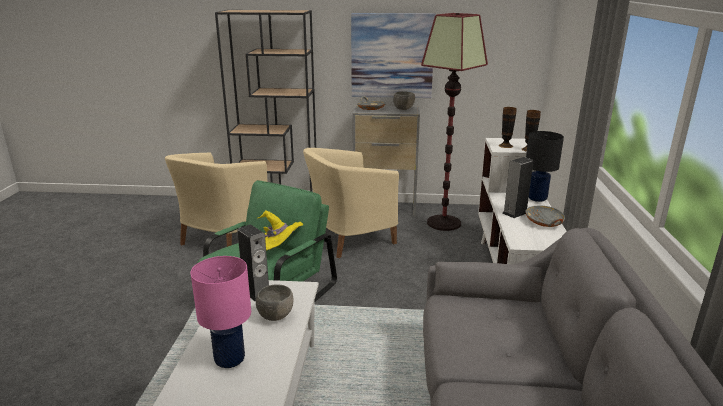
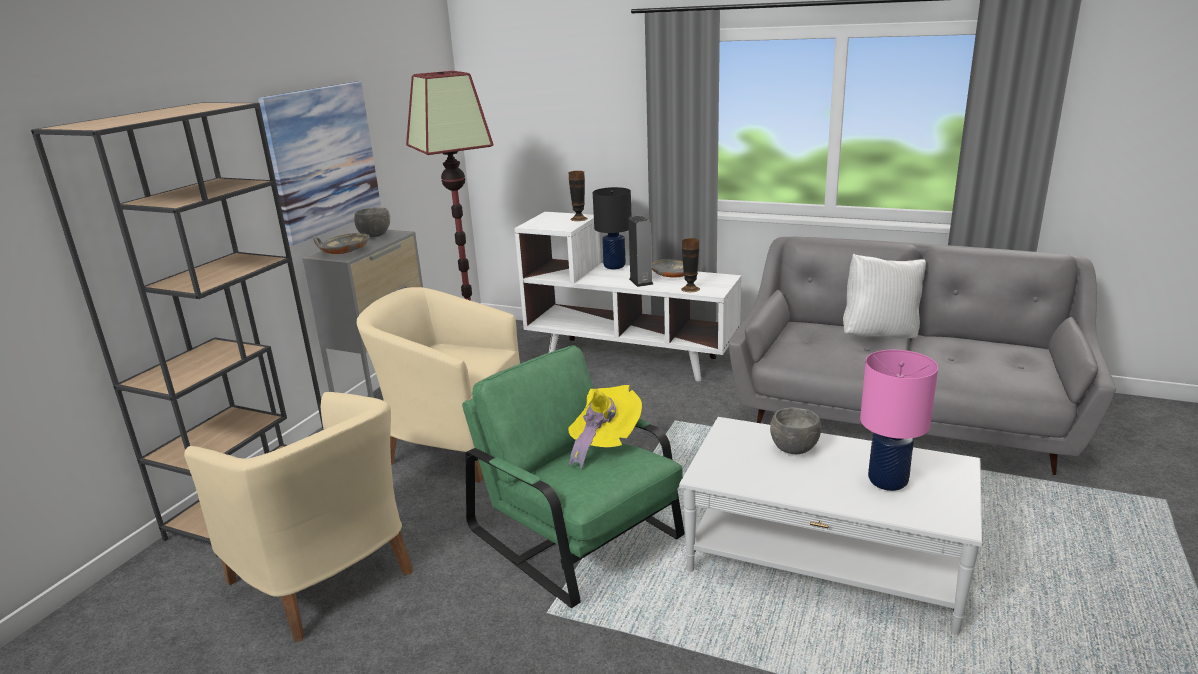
camera: 70 degrees left, 0 degrees up
(256, 292) = (730, 460): speaker -> none
(349, 238) = (453, 445): beige armchair -> beige armchair turned 120 degrees clockwise
(505, 145) = (555, 224): vase -> vase (690, 289)
(542, 358) = (880, 335): none -> white pillow

